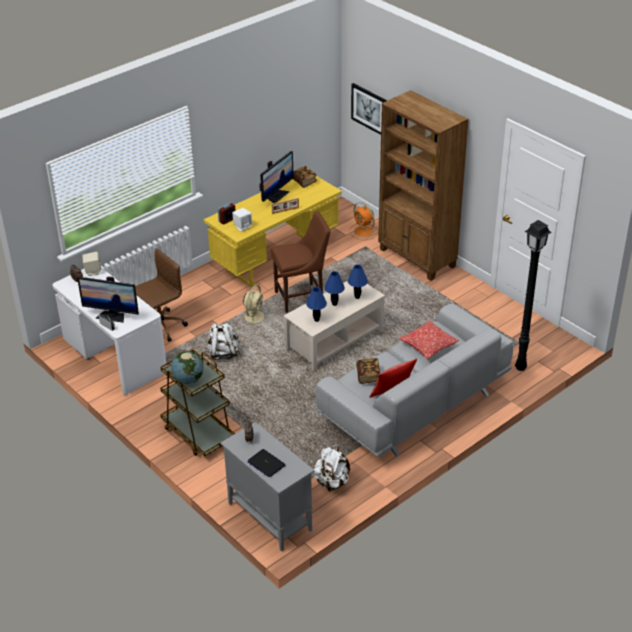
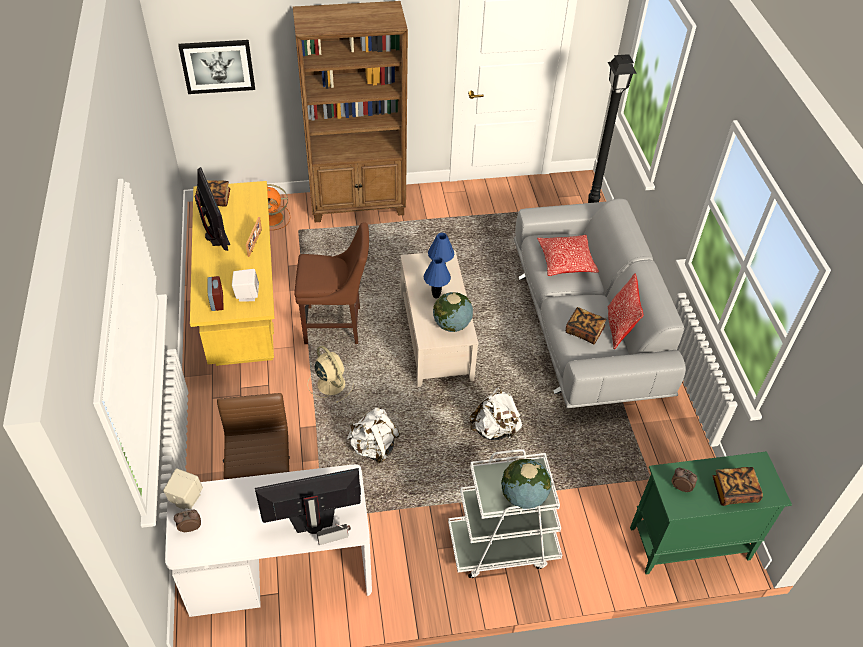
camera: 60 degrees left, 10 degrees up
(112, 315) = (313, 521): monitor -> monitor turned 150 degrees counterclockwise
(198, 433) = (502, 545): brown cart -> white cart
(266, 463) = (734, 491): laptop -> book
(269, 516) = (688, 544): grey cabinet -> green cabinet
(302, 298) = (336, 325): brown chair -> brown chair turned 75 degrees clockwise
(316, 320) = (451, 325): blue table lamp -> globe
(332, 482) = (665, 458): white backpack -> white backpack (495, 429)

